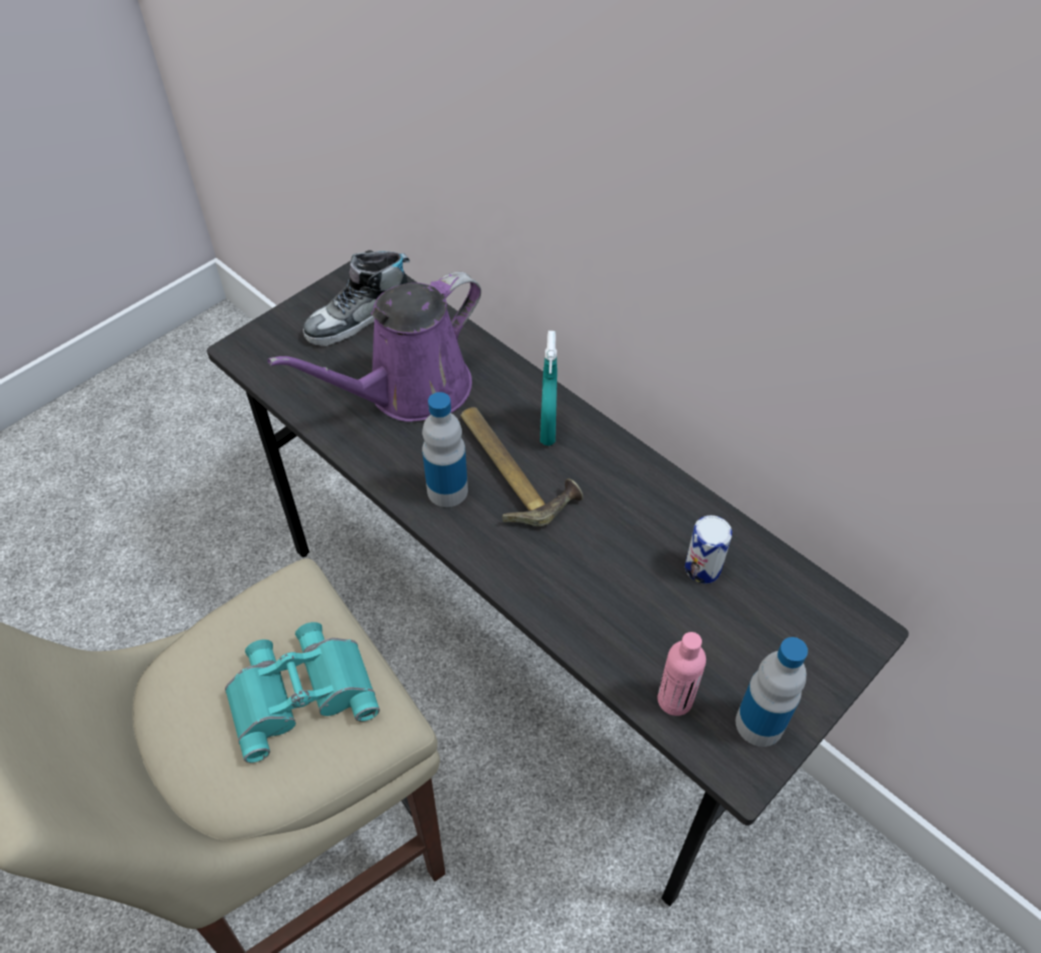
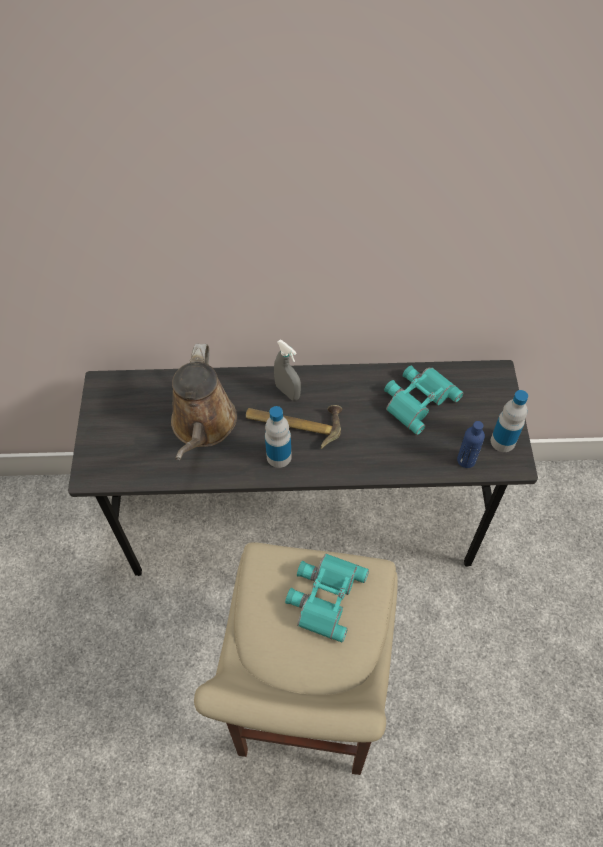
camera: 45 degrees left, 5 degrees up
(359, 319) = (130, 411): shoe -> none
(410, 391) = (203, 426): purple watering can -> brown watering can
(548, 429) = (287, 392): turquoise spray bottle -> grey spray bottle
(675, 699) = (466, 460): pink bottle -> blue bottle
(702, 568) = (418, 399): can -> turquoise binoculars

